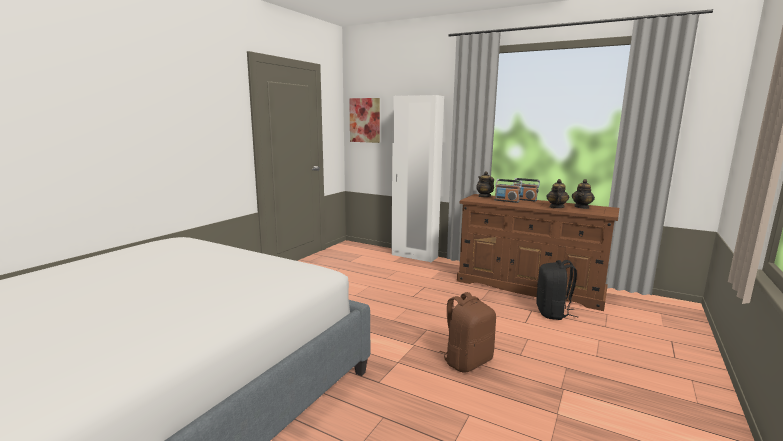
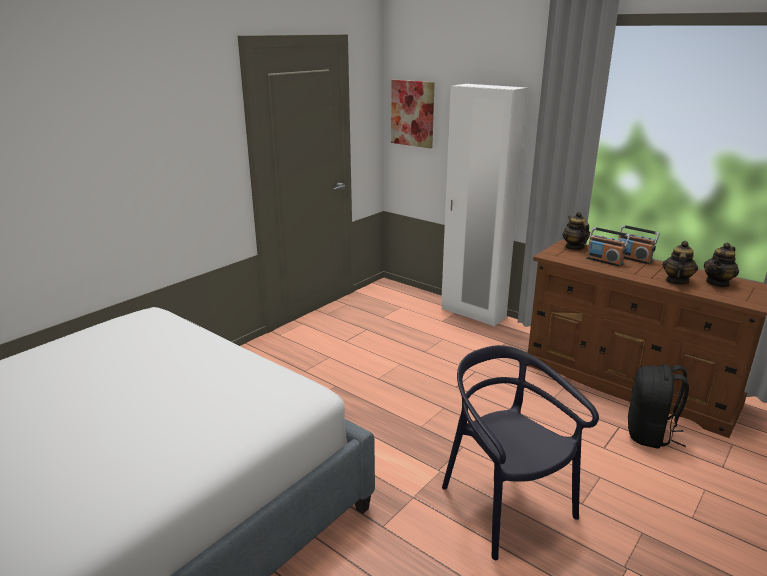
camera: 10 degrees right, 10 degrees up
(467, 361) = (505, 506): brown backpack -> black chair

